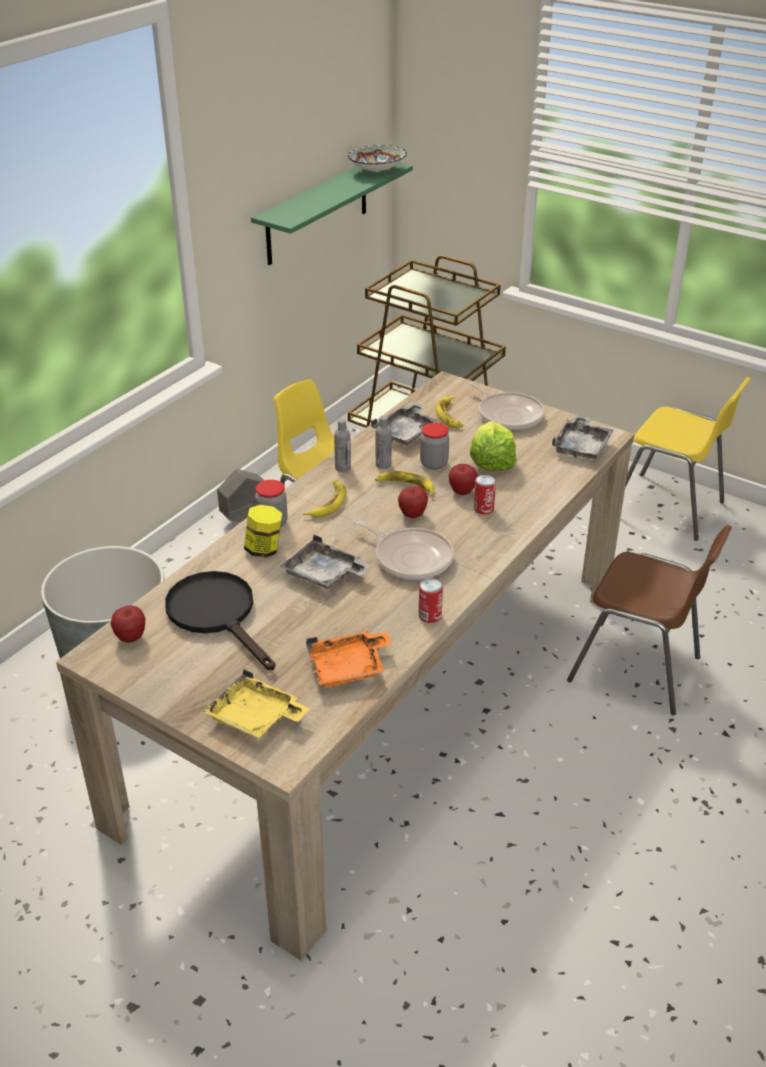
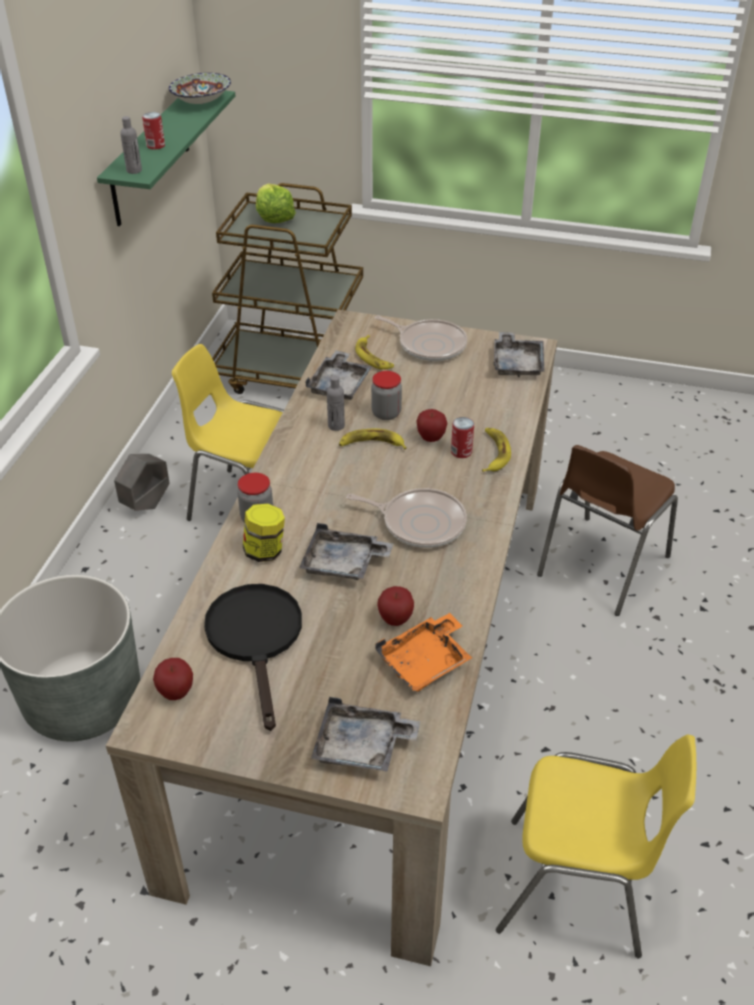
camera: 20 degrees left, 5 degrees up
(217, 615) = (256, 639): black frying pan -> black frying pan turned 45 degrees clockwise
(256, 718) = (362, 746): yellow tray -> grey tray
(328, 503) = (303, 482): banana -> banana (493, 453)
(343, 468) = (296, 438): grey bottle -> grey bottle (134, 170)
(412, 515) = (396, 475): apple -> apple (395, 620)
(430, 615) = (473, 581): can -> can (155, 146)
(491, 461) = (441, 398): lettuce -> lettuce (274, 217)
(638, 670) = (600, 567): brown chair -> brown chair turned 120 degrees clockwise
(670, 508) = (553, 398): yellow chair -> yellow chair (577, 889)

